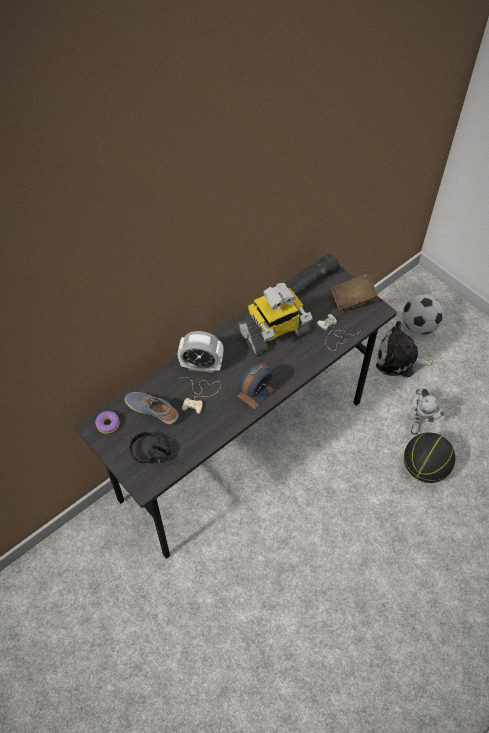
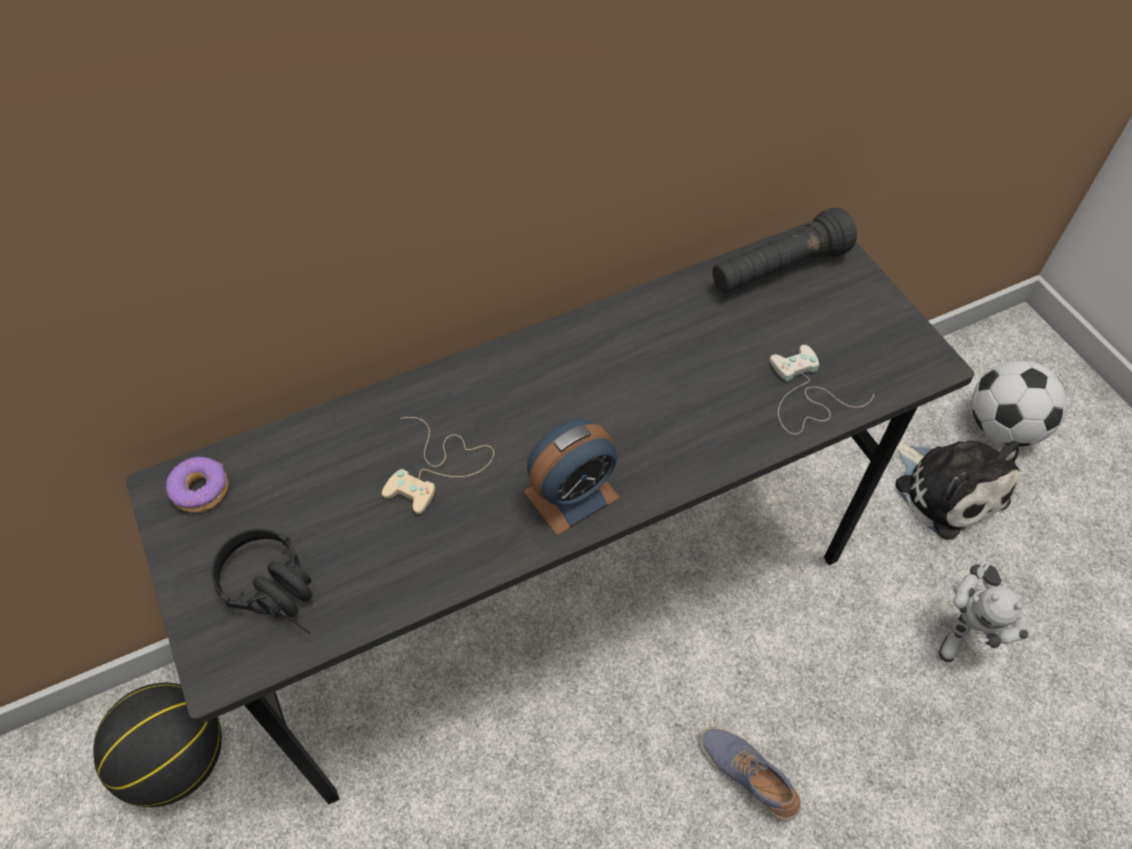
camera: 15 degrees right, 0 degrees up
(152, 410) = (314, 480): shoe -> shoe (747, 774)
(201, 366) = (466, 401): alarm clock -> none
(274, 334) = (659, 364): toy robot -> none
(352, 300) = (870, 325): brown book -> none
(400, 359) = (946, 488): plush toy -> plush toy turned 150 degrees counterclockwise
(424, 468) = (953, 746): basketball -> basketball (179, 760)

